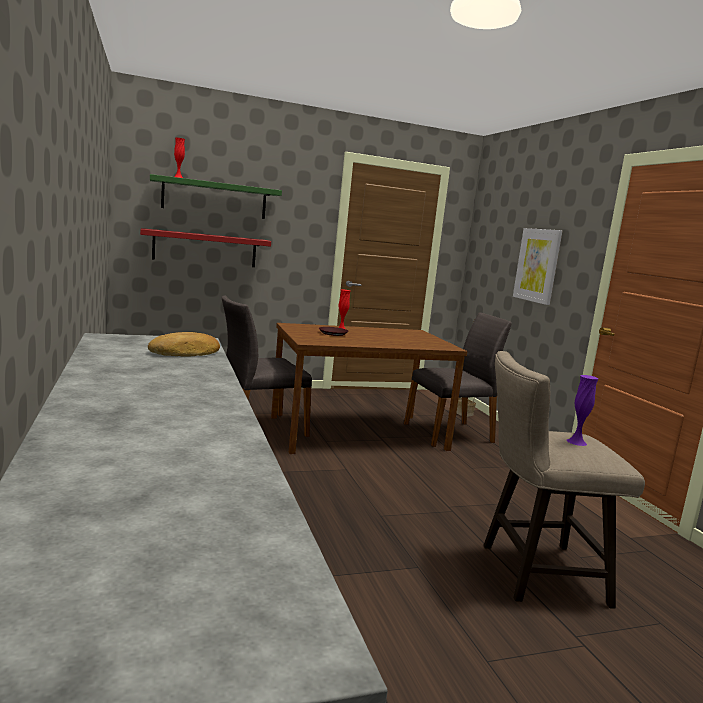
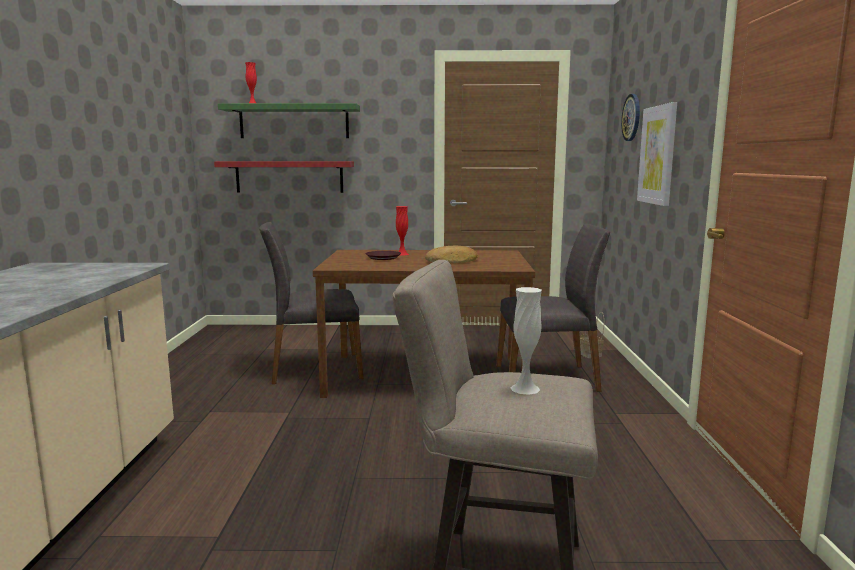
camera: 20 degrees right, 0 degrees up
(186, 353) = (83, 277): bread -> bread (452, 261)
(505, 231) = (631, 117): none -> wall clock
(576, 442) = (525, 388): purple vase -> white vase

